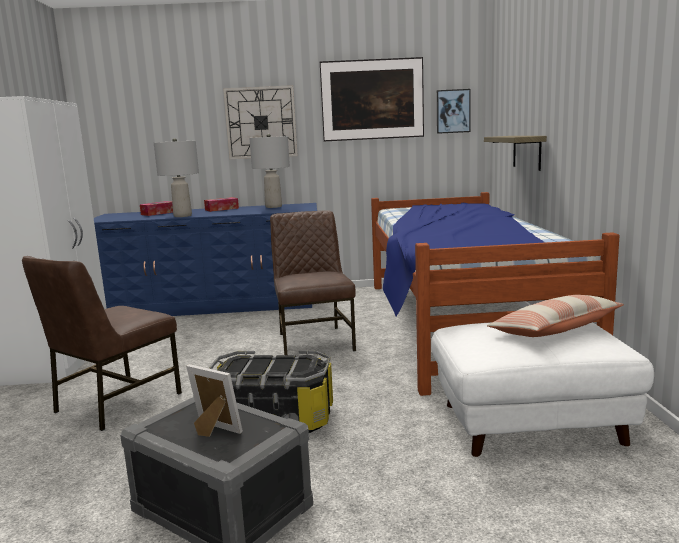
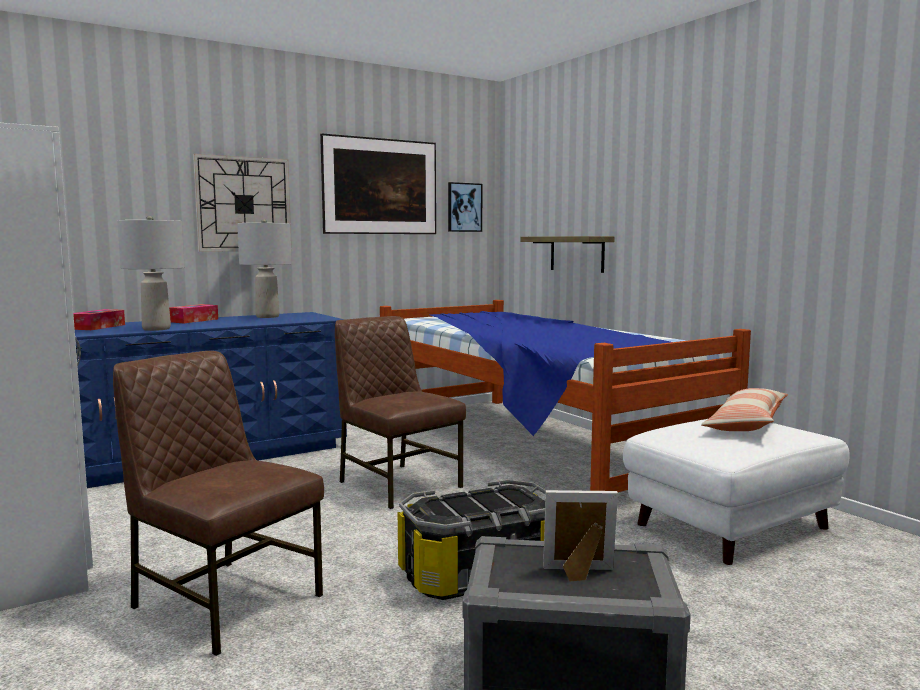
camera: 30 degrees left, 5 degrees down
(115, 403) = (224, 601): brown chair -> brown chair turned 120 degrees clockwise

